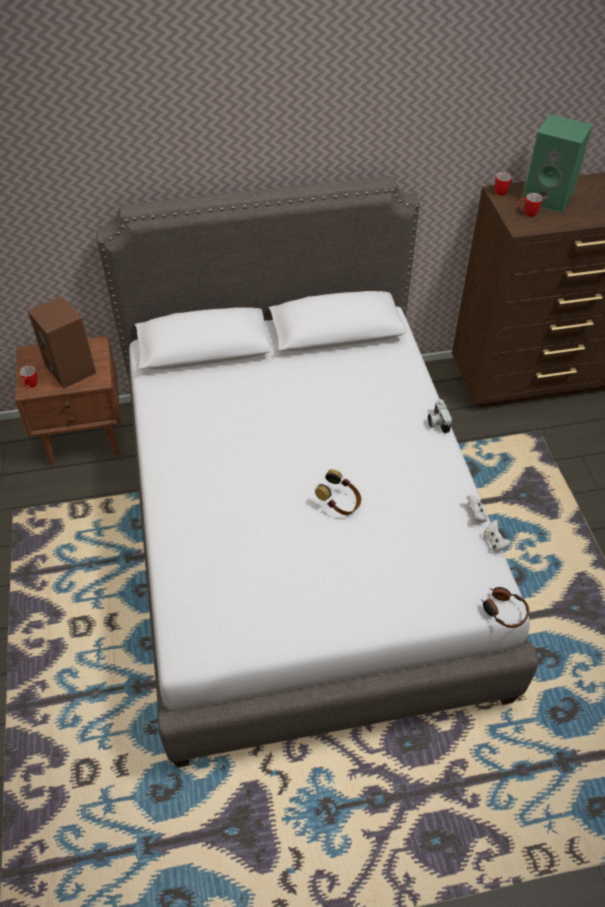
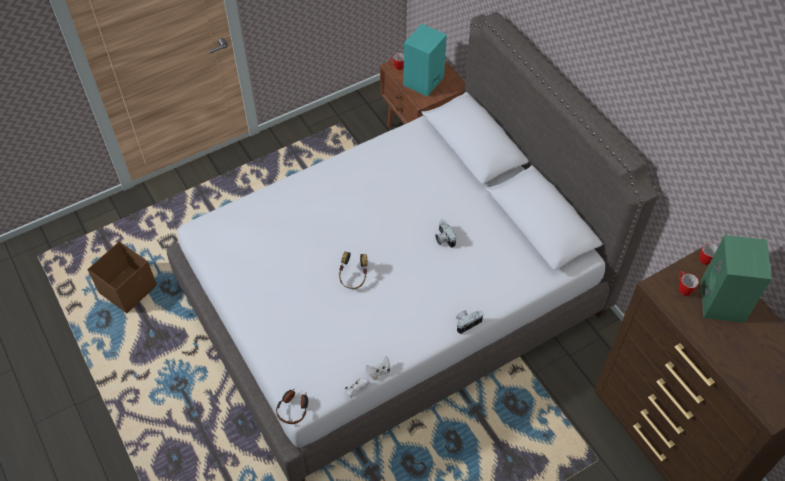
camera: 70 degrees right, 5 degrees up
(72, 369) = (423, 82): brown speaker -> turquoise speaker
(139, 849) = (129, 289): none -> brown storage box
(321, 409) = (443, 238): none -> camera

